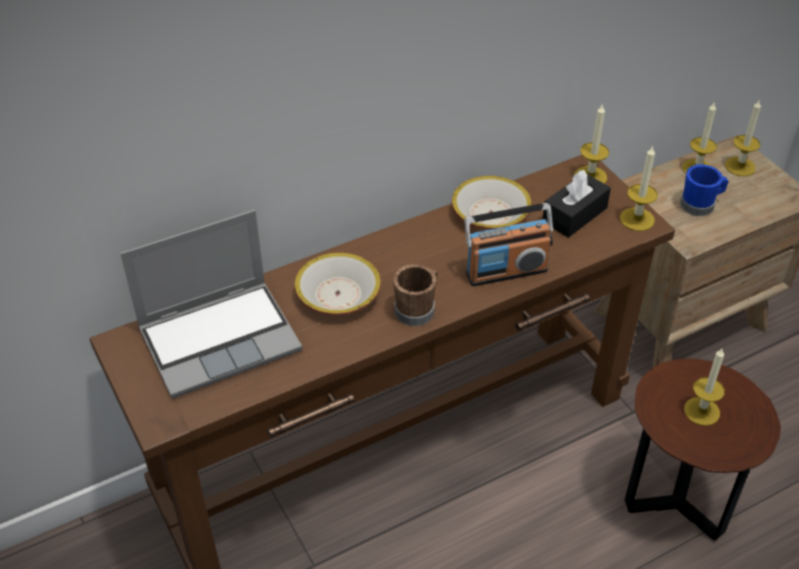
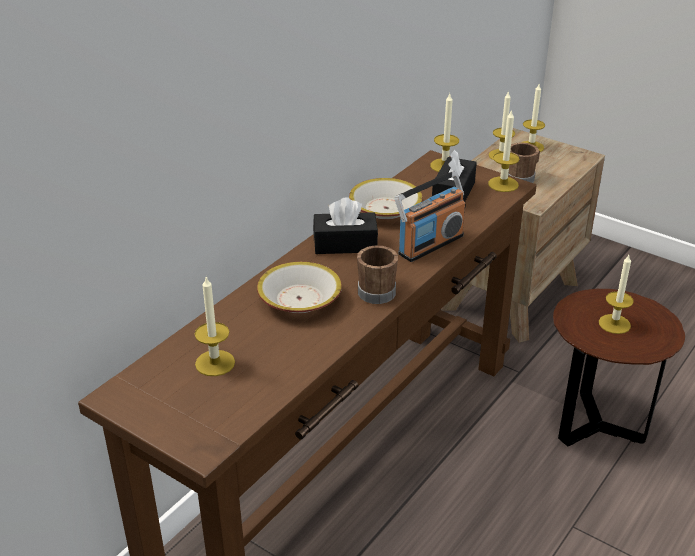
camera: 25 degrees left, 10 degrees down
(221, 338) = (215, 363): laptop -> candle
(422, 244) = (345, 244): none -> black tissue box
(700, 204) = (522, 178): blue mug -> brown mug

